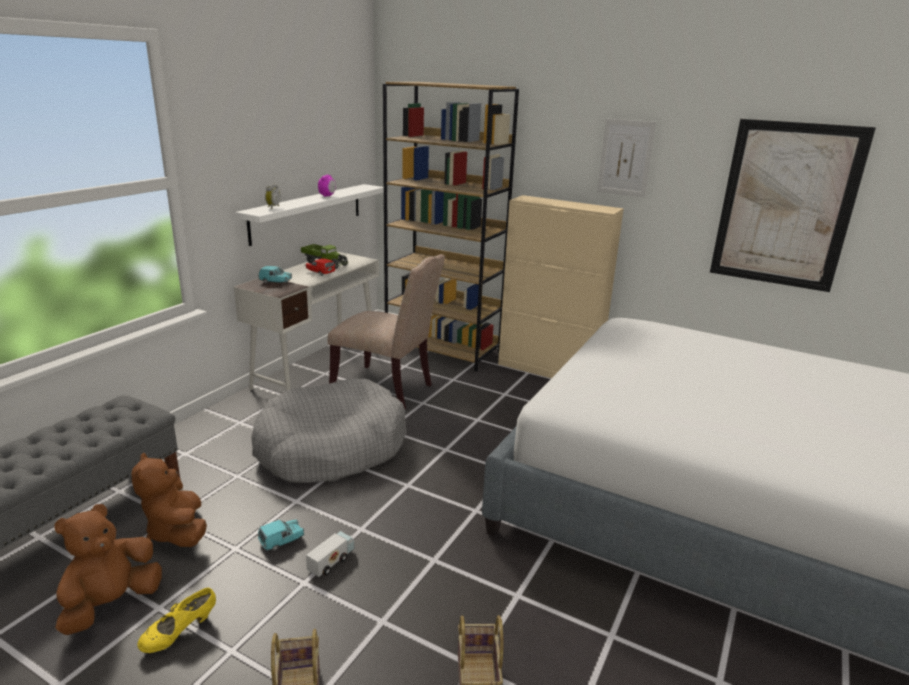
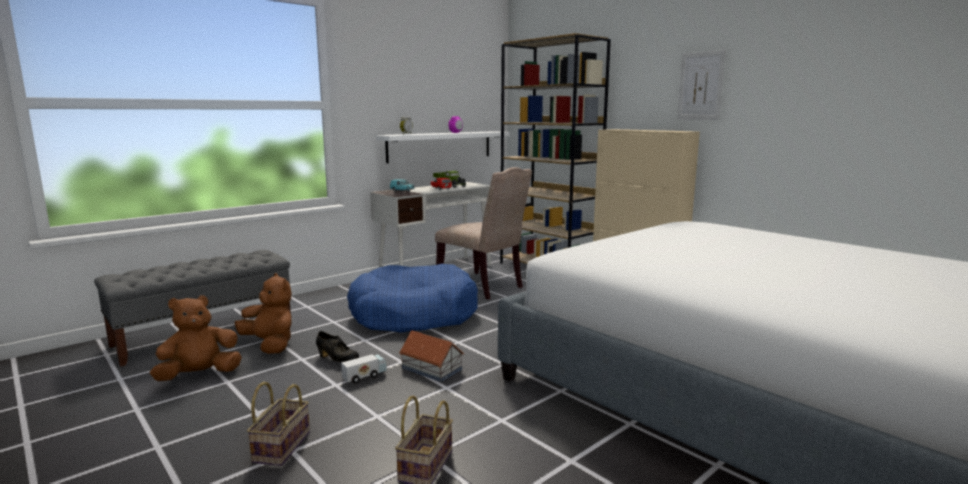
camera: 20 degrees right, 10 degrees down
(177, 531) = (270, 345): brown plush toy -> brown plush toy turned 135 degrees clockwise
(180, 633) = (229, 397): yellow shoe -> none
(281, 541) = (337, 360): turquoise toy car -> black shoe
(331, 447) = (413, 314): grey dog bed -> blue dog bed
(401, 532) = (431, 368): none -> toy house
(785, 206) = (855, 113): picture -> none

